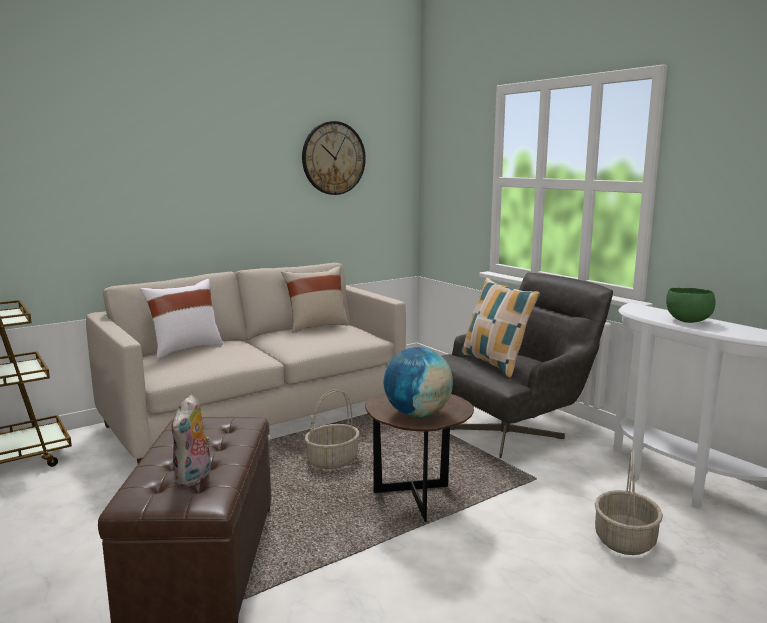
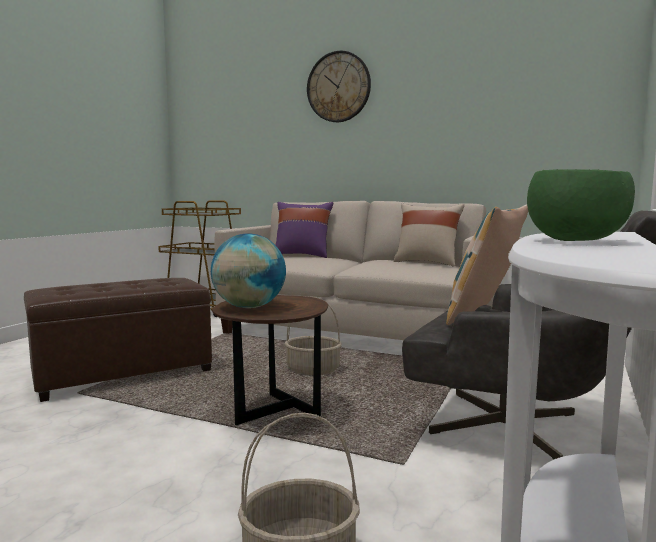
camera: 60 degrees right, 5 degrees down
(185, 349) = (302, 255): white pillow -> purple pillow
(194, 478) = (78, 290): plush toy -> none
(333, 158) = (508, 95): wall clock -> wall clock (338, 87)

